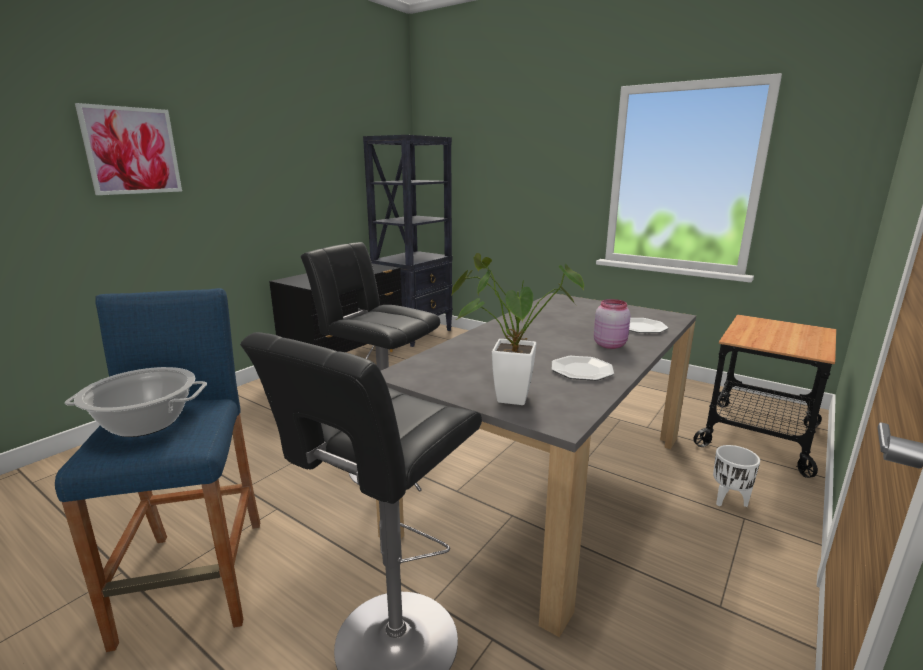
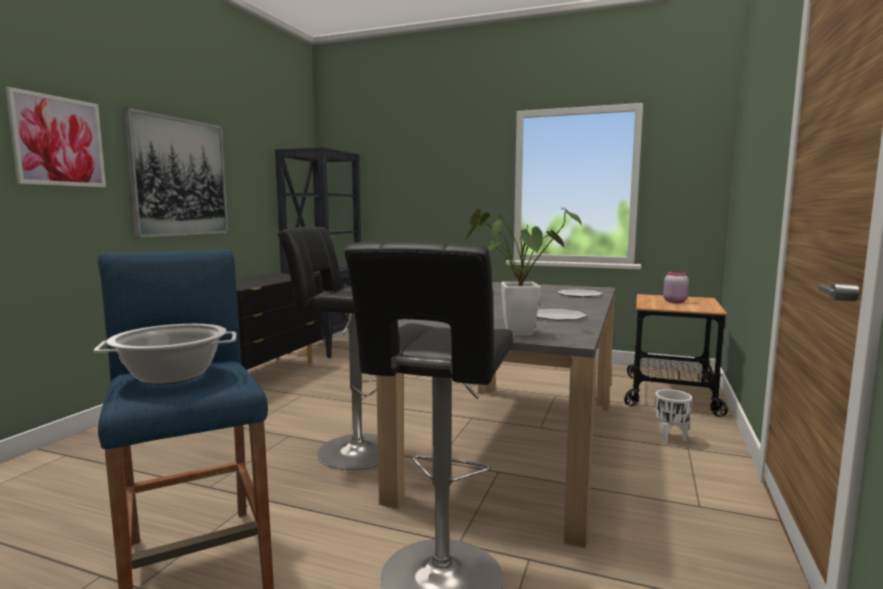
camera: 15 degrees left, 10 degrees down
(258, 174) = (179, 177): none -> picture
(610, 344) = (565, 304): pink jar -> pink jar (674, 301)

